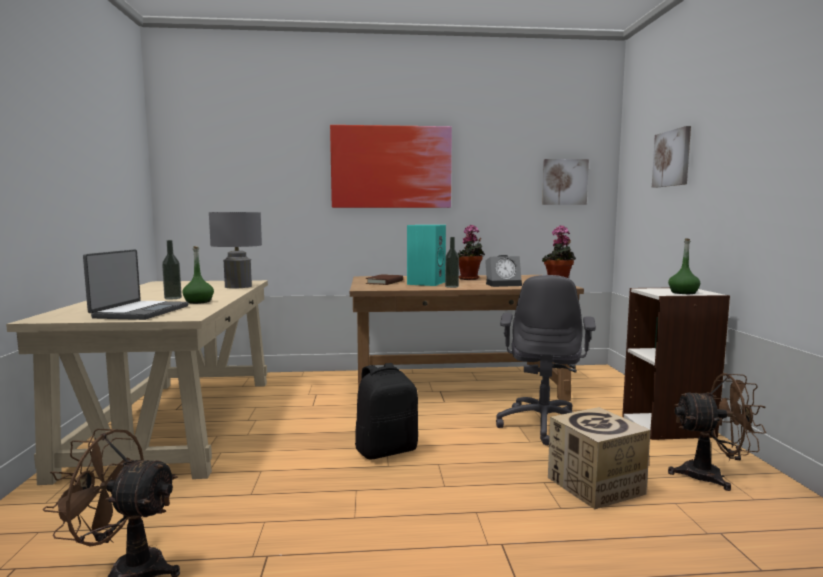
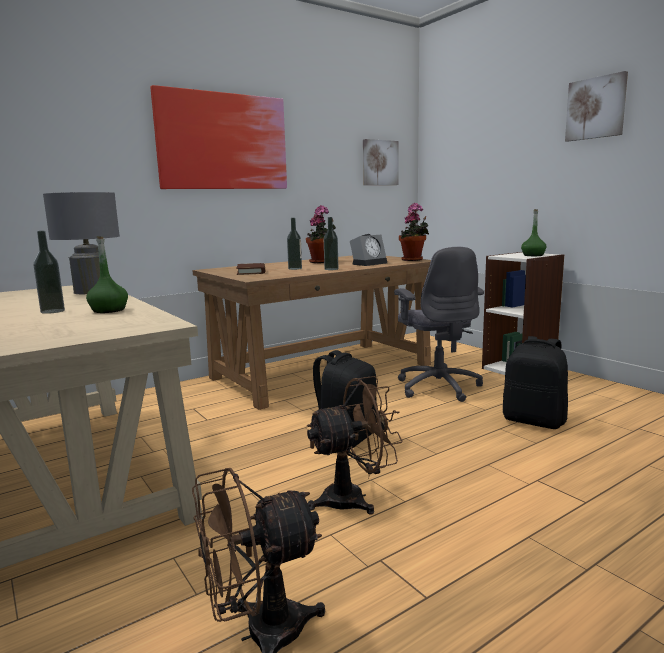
camera: 30 degrees left, 5 degrees up
(140, 312) = (72, 329): laptop -> none
(426, 283) = (295, 268): turquoise speaker -> bottle
(595, 485) = (534, 421): cardboard box -> black backpack
(672, 158) = (488, 141): picture -> picture (596, 108)
(712, 476) = (587, 395): brown fan -> brown fan (354, 498)

